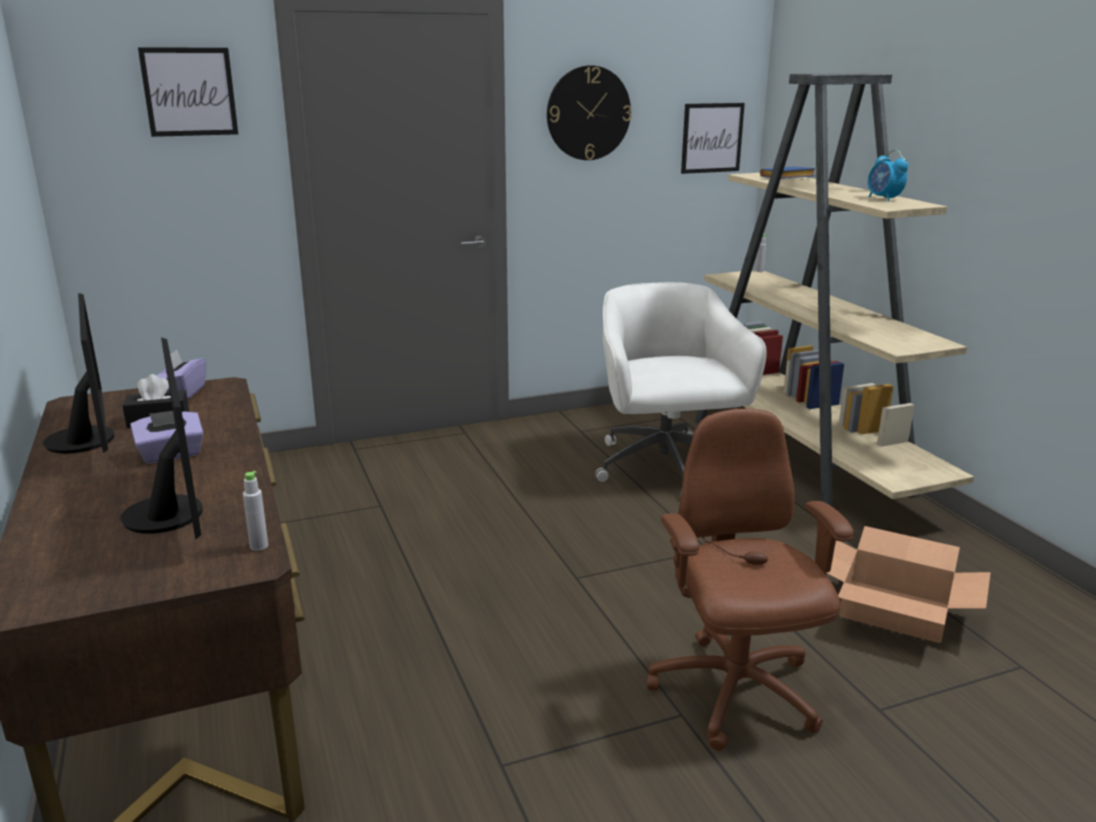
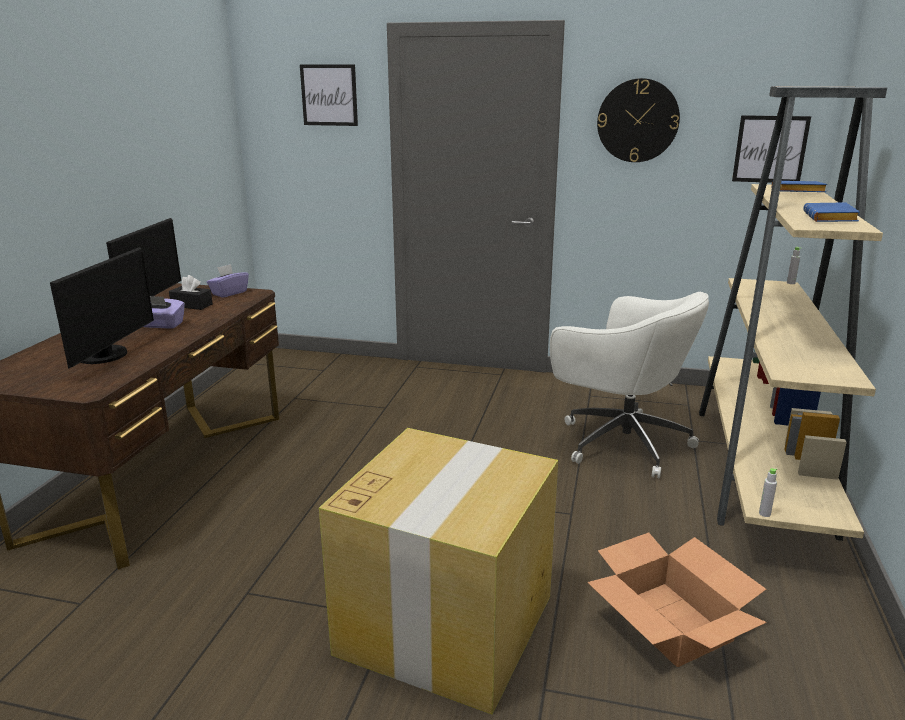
camera: 35 degrees right, 0 degrees up
(259, 546) = (107, 384): grey bottle -> grey bottle (764, 514)
(665, 468) = (620, 442): white office chair -> white office chair turned 105 degrees clockwise
(735, 694) = (447, 622): brown office chair -> cardboard box
(884, 199) = (831, 219): alarm clock -> blue book

